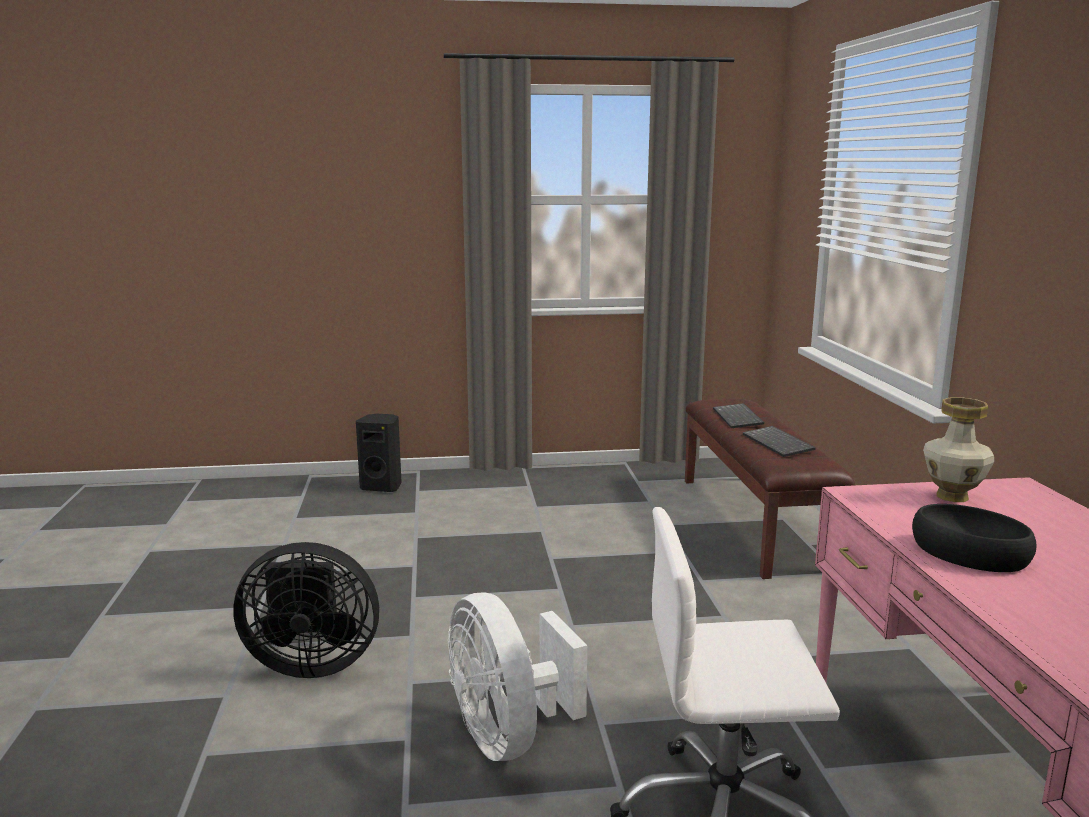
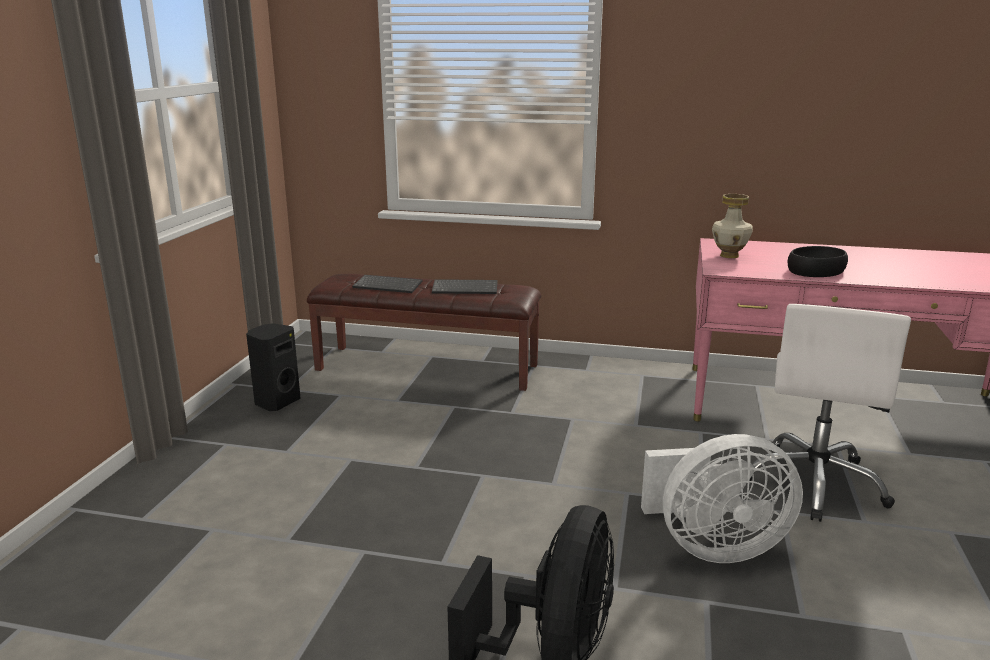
camera: 70 degrees left, 5 degrees up
(382, 487) = (89, 545): black speaker -> black speaker (276, 402)

